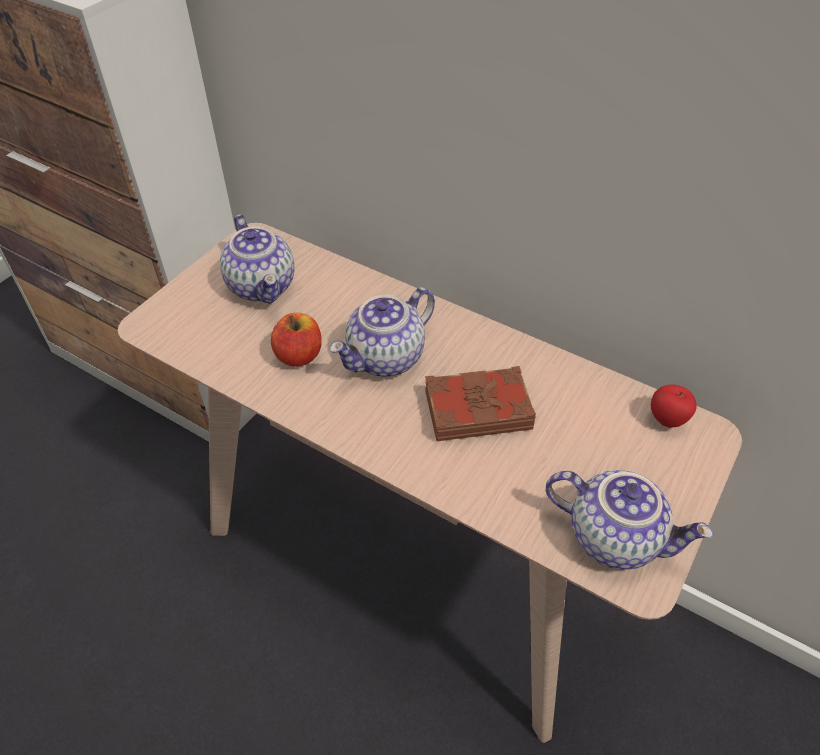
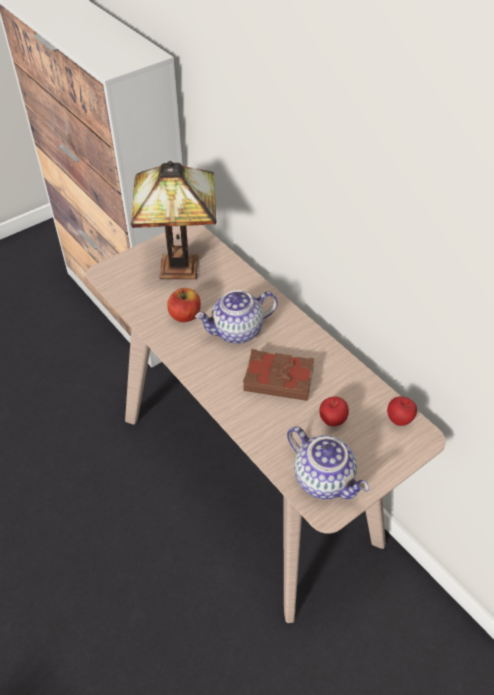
camera: 20 degrees right, 0 degrees up
(263, 286) = (182, 265): teapot -> table lamp
(580, 447) = (332, 420): none -> apple

